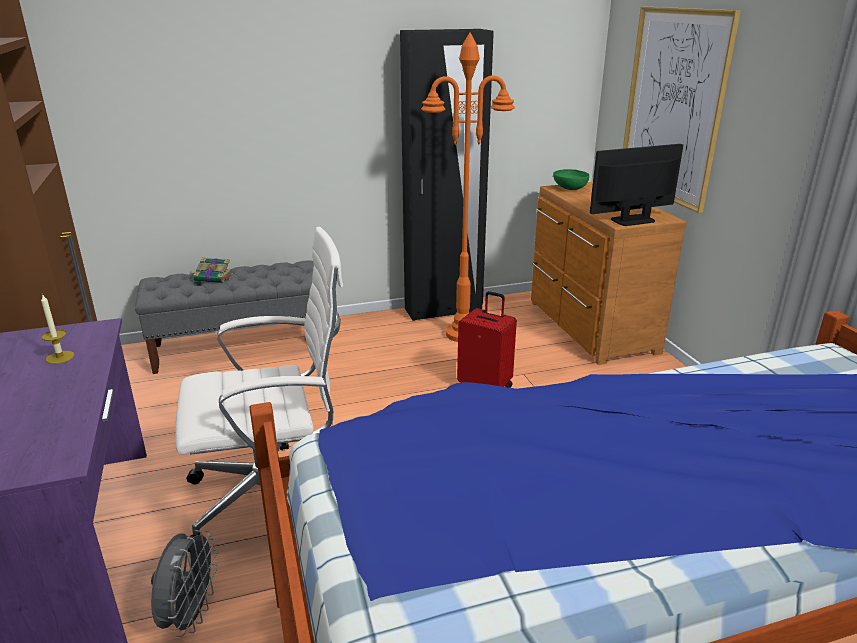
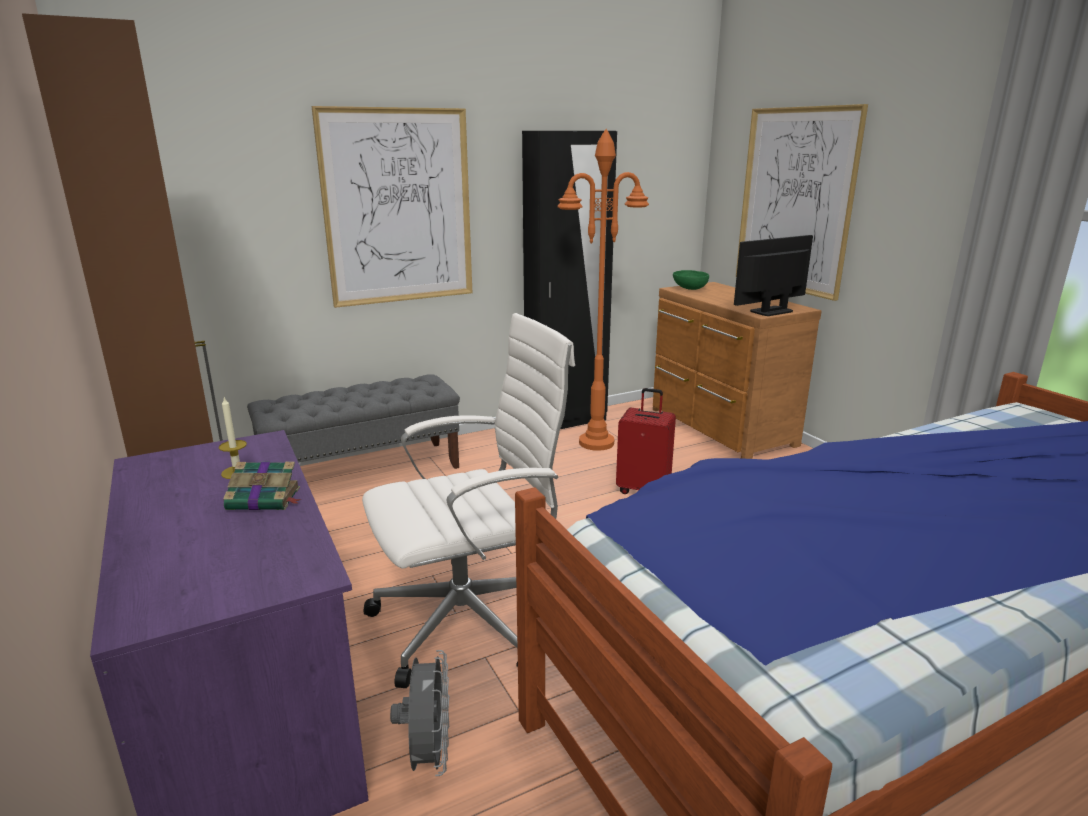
camera: 10 degrees left, 5 degrees down
(214, 277) = (336, 396): book -> book (265, 499)
(276, 105) = (398, 207): none -> picture

